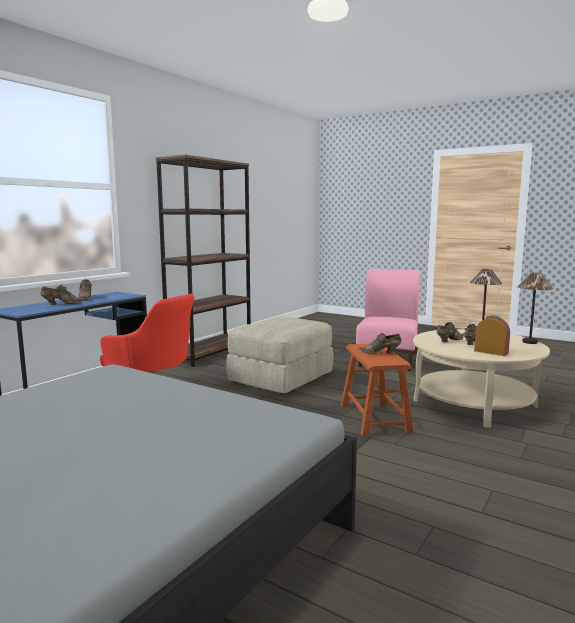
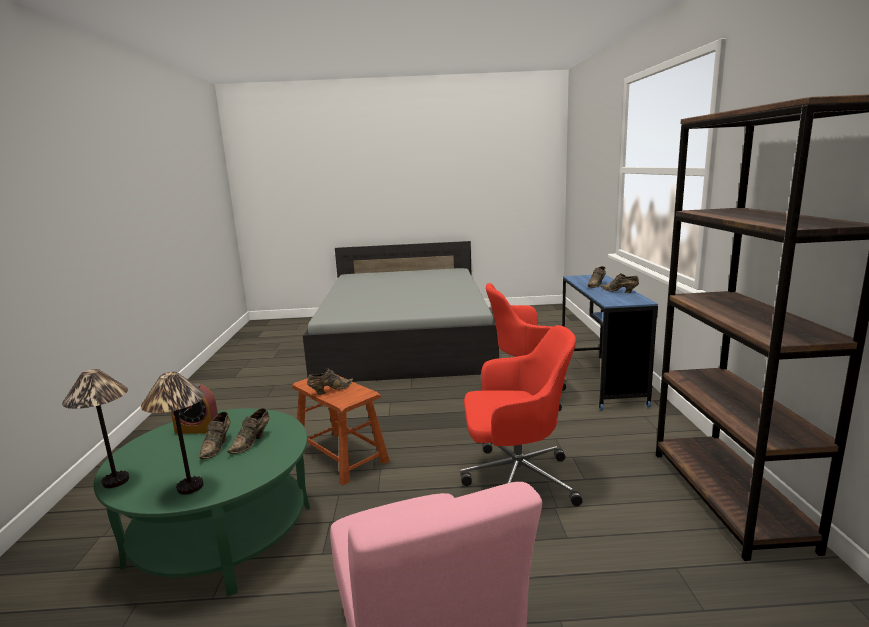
camera: 145 degrees right, 5 degrees up
(281, 378) = (516, 480): beige ottoman -> red office chair
(474, 403) = (222, 534): beige coffee table -> green coffee table

